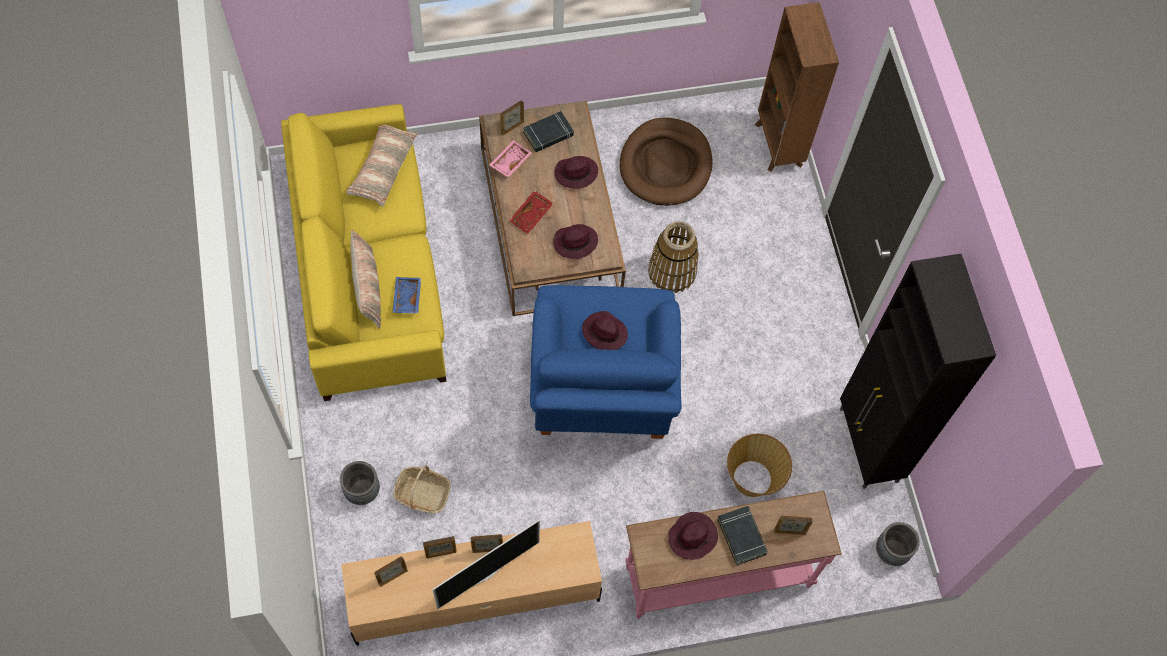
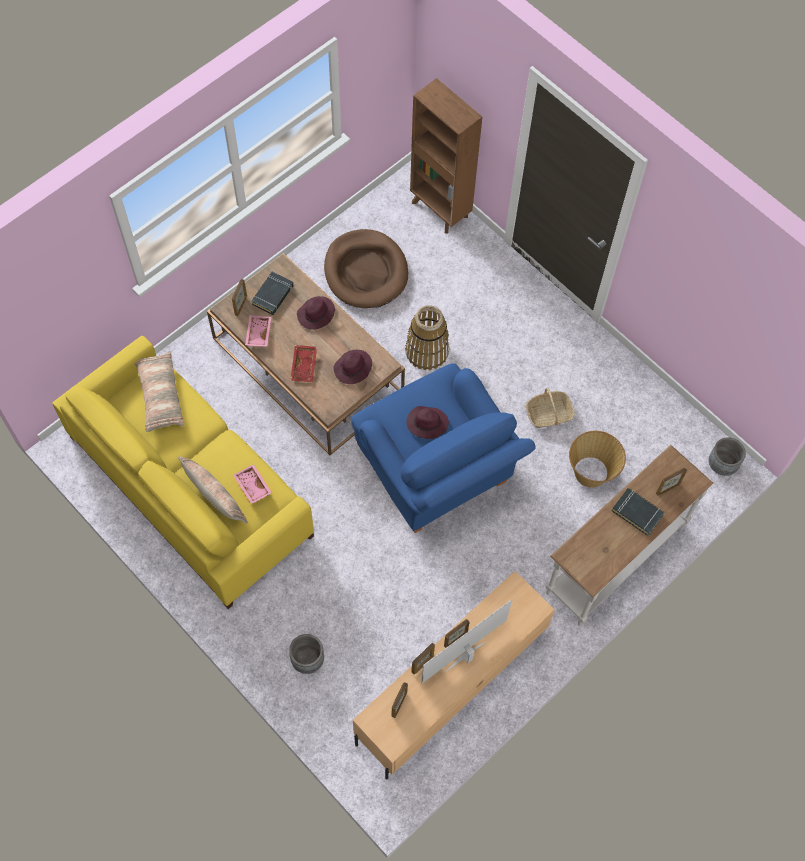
camera: 30 degrees left, 0 degrees up
(406, 298) = (252, 486): blue tray -> pink tray
(422, 494) = (356, 633): basket -> basket (549, 414)
(486, 573) = (466, 657): television -> television turned 150 degrees counterclockwise
(693, 536) = (603, 534): purple hat -> none
(717, 575) = (614, 558): pink console table -> white console table
(868, 446) = (655, 399): black cabinet -> none

